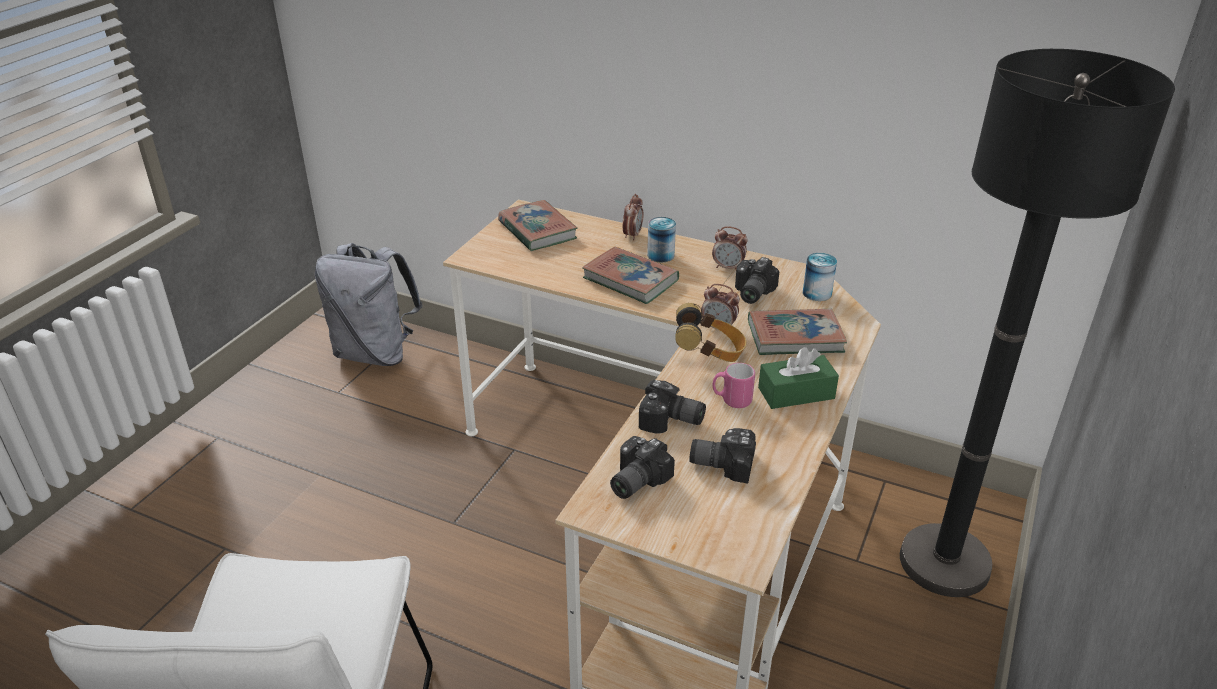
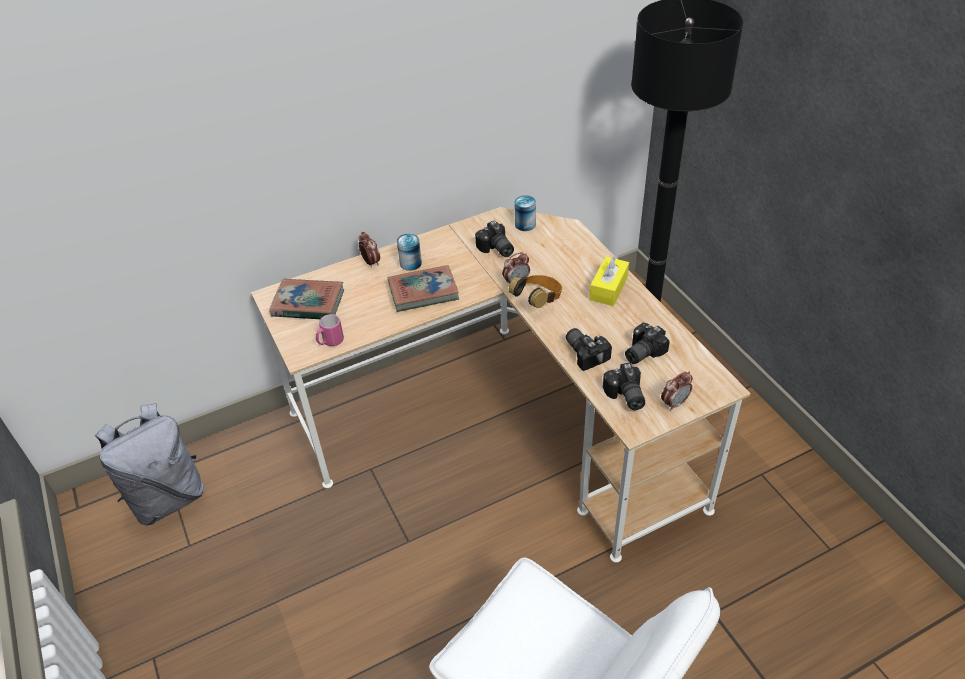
camera: 50 degrees left, 10 degrees up
(671, 422) = (586, 352): camera -> camera turned 90 degrees counterclockwise
(728, 267) = (458, 243): alarm clock -> alarm clock (674, 403)
(731, 400) = (590, 317): pink mug -> pink mug (330, 342)
(795, 337) = (558, 258): book -> none
(796, 393) = (608, 288): green tissue box -> yellow tissue box

